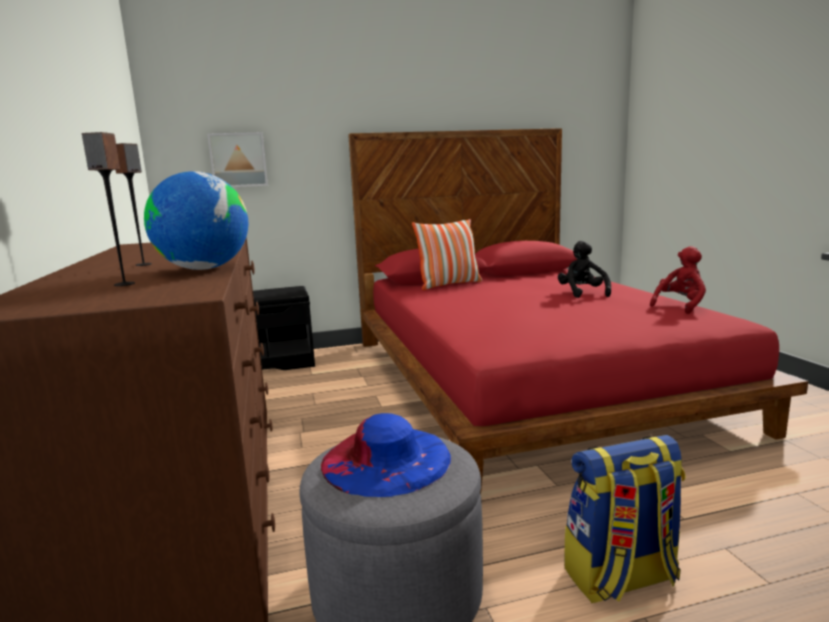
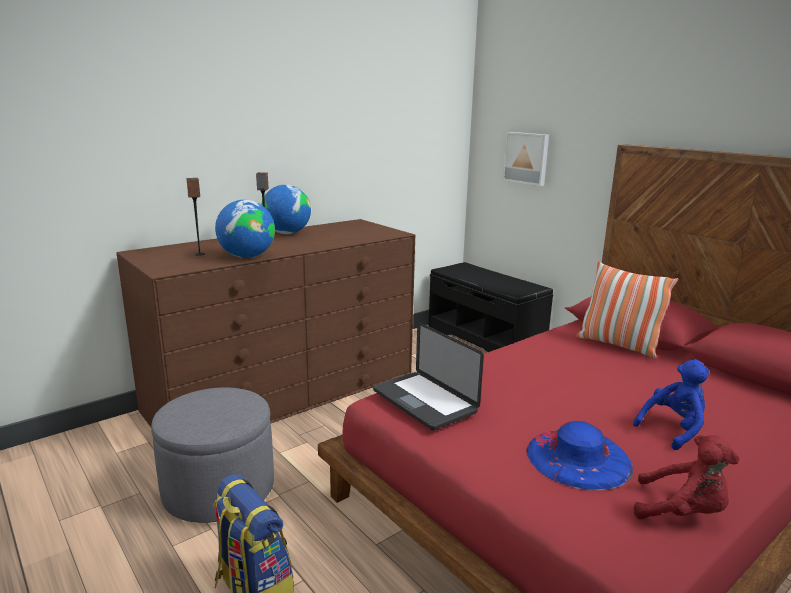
camera: 65 degrees right, 5 degrees up
(113, 259) = (287, 233): none -> globe
(386, 460) = (217, 407): blue hat -> blue hat (578, 458)
(512, 335) = (424, 401): none -> laptop
(582, 293) = (673, 429): black plush toy -> blue plush toy

